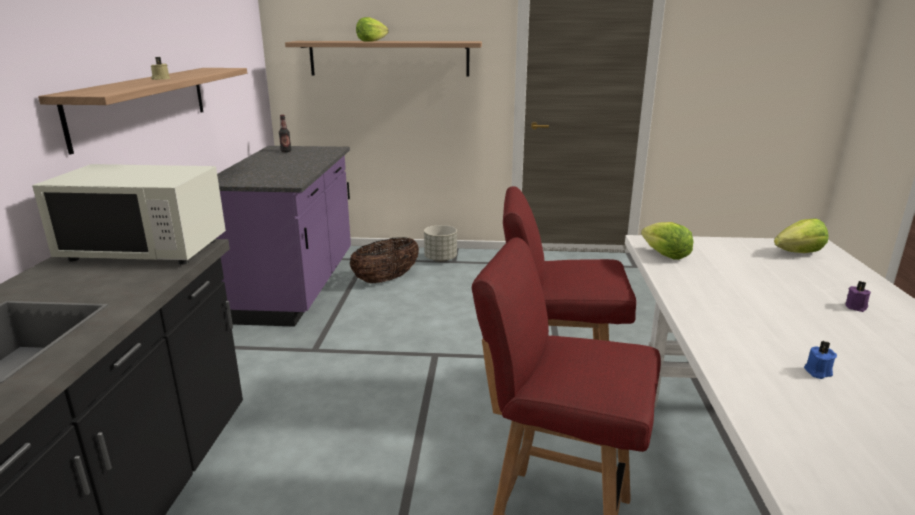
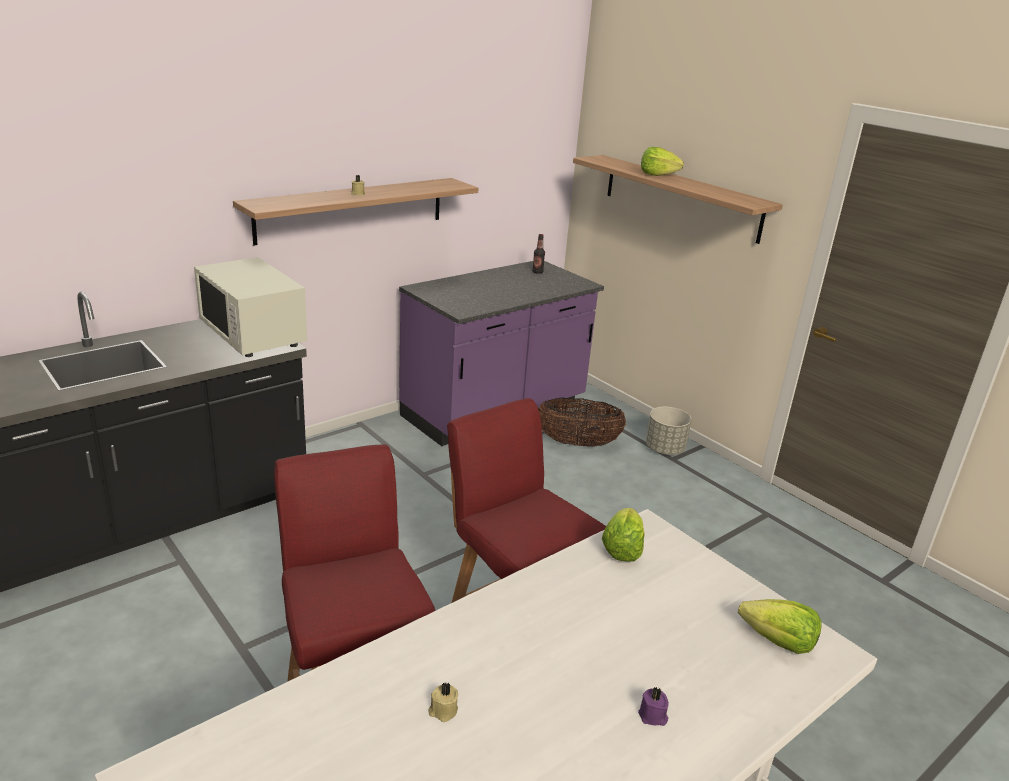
camera: 45 degrees right, 5 degrees up
(817, 372) = (443, 711): blue candle -> beige candle

